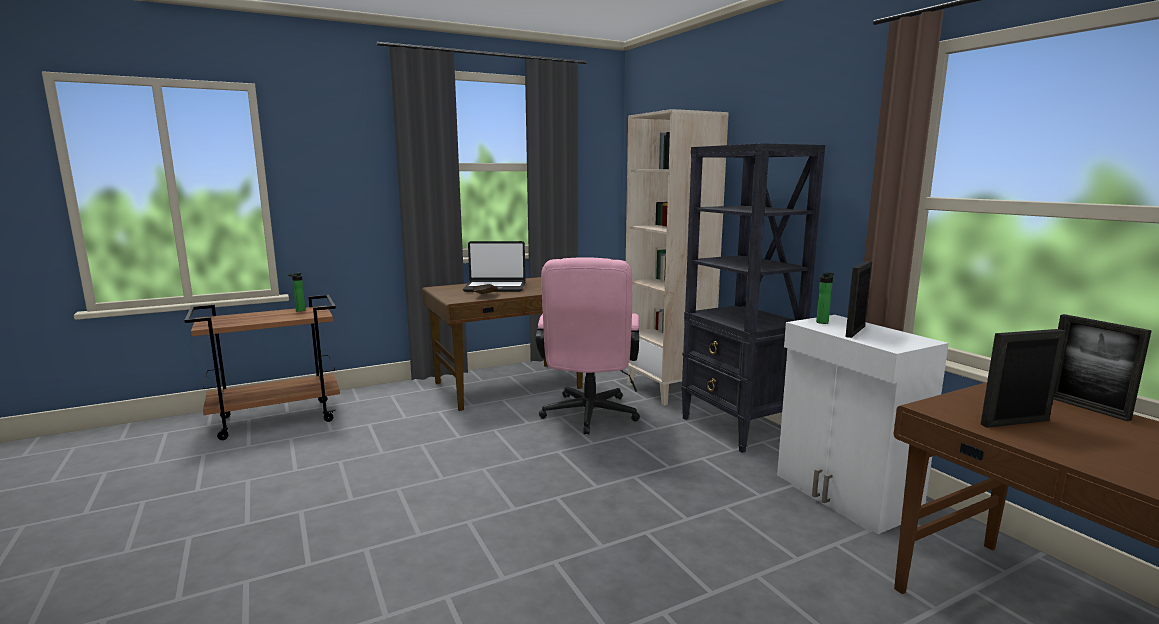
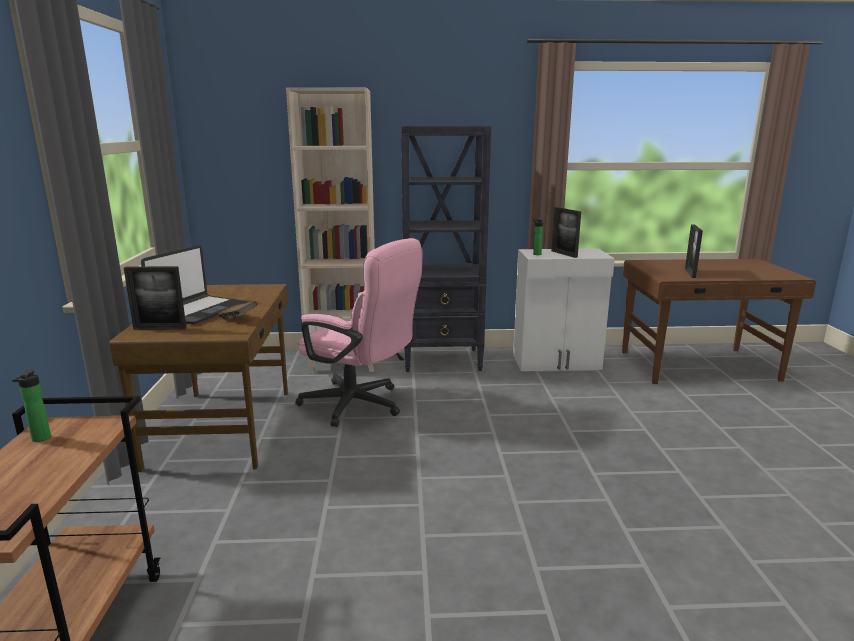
camera: 65 degrees left, 5 degrees up
(1086, 408) = (673, 261): picture frame -> picture frame (160, 328)

